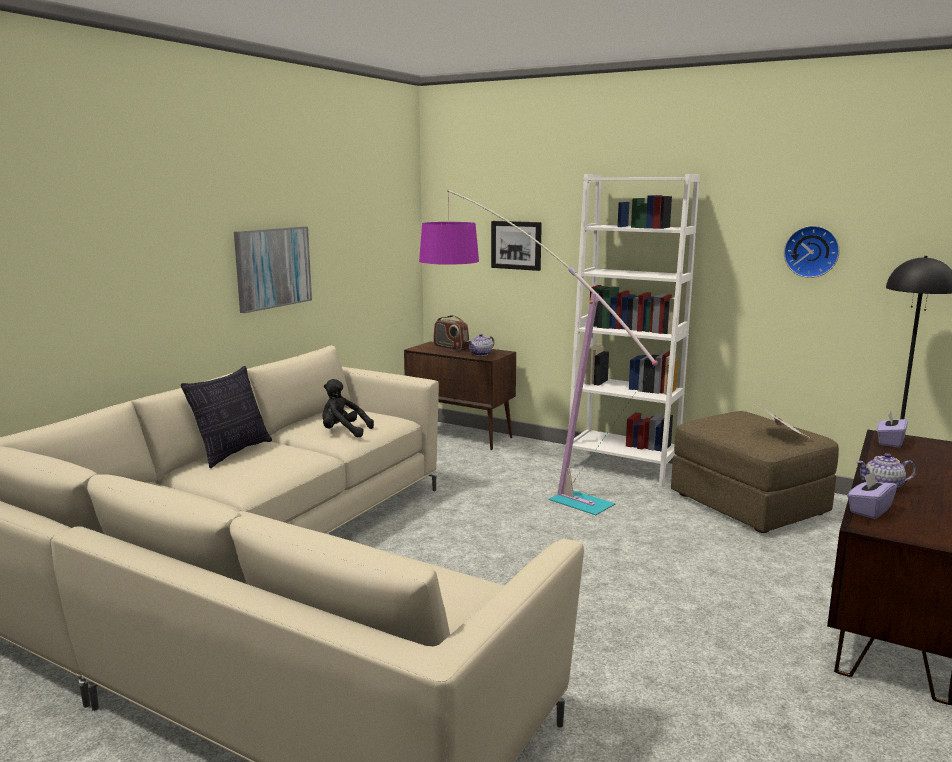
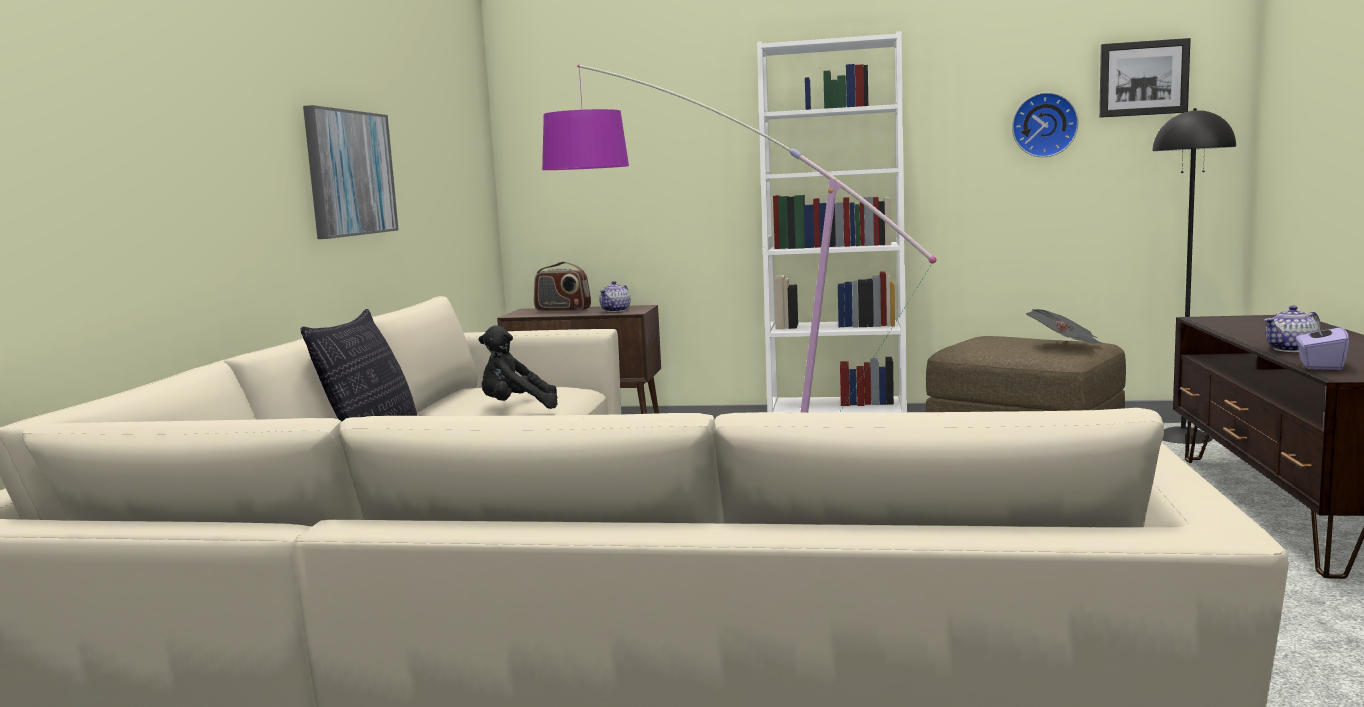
camera: 20 degrees left, 5 degrees down
(516, 245) = (646, 156): picture -> picture (1143, 78)
(889, 442) = (1219, 321): purple tissue box -> none

